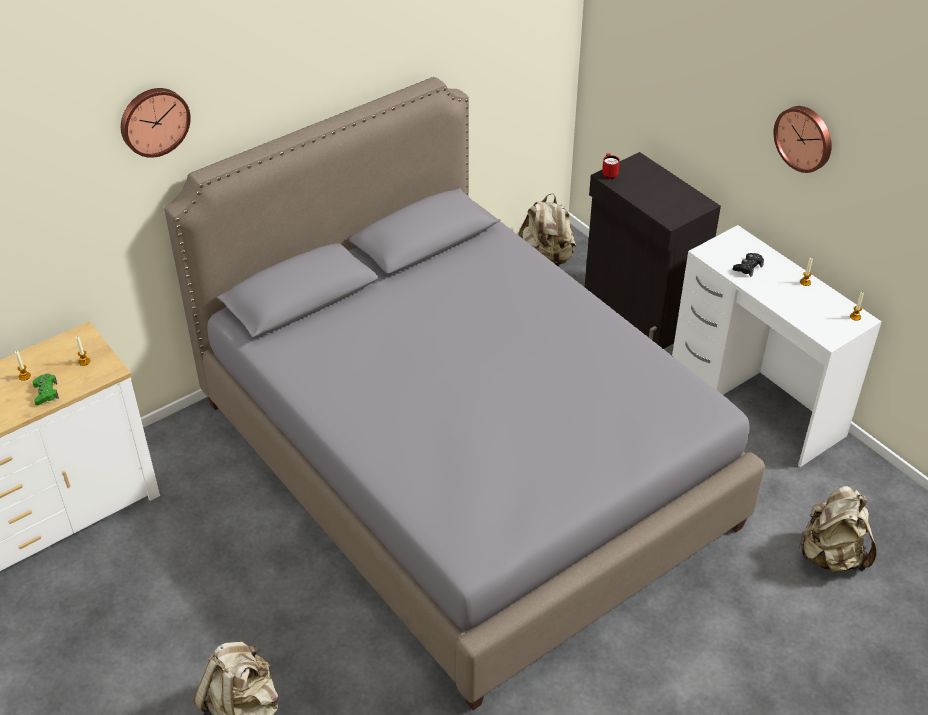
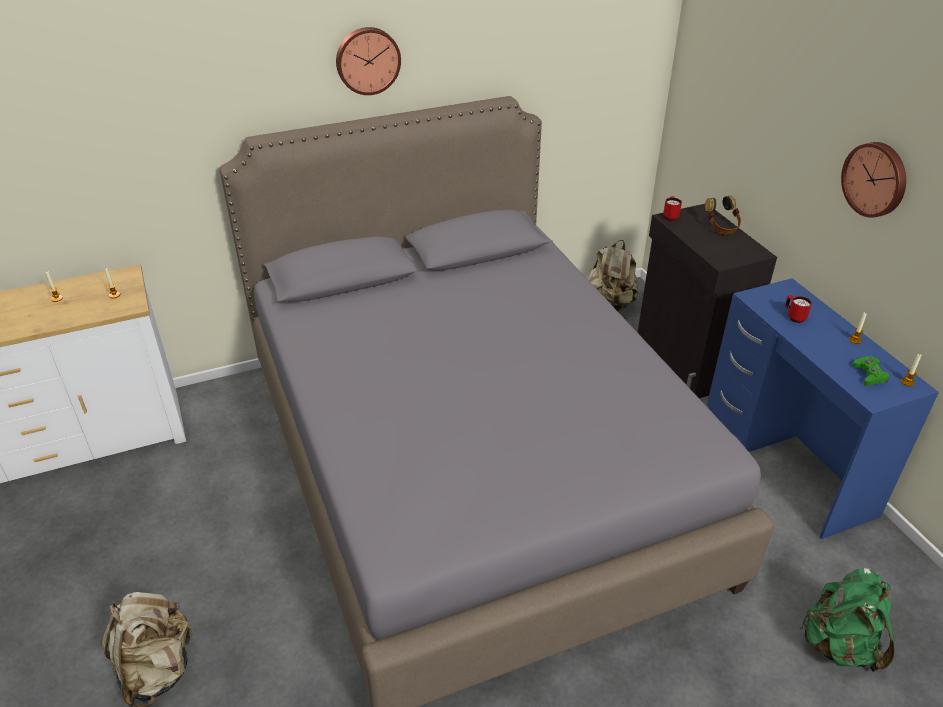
camera: 15 degrees right, 5 degrees down
(46, 393) = (65, 315): green game controller -> green game controller (869, 375)
(153, 121) = (210, 75): wall clock -> wall clock (367, 60)
(661, 179) = (721, 227): none -> headphones
(748, 267) = (794, 317): black game controller -> red mug
(757, 399) = (787, 461): white desk -> blue desk
(831, 556) = (839, 645): beige backpack -> green backpack

